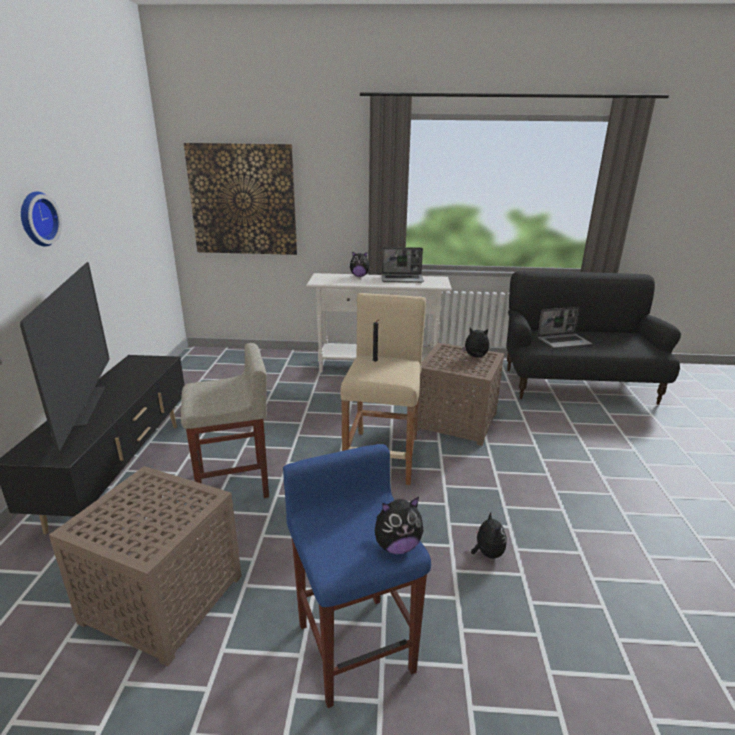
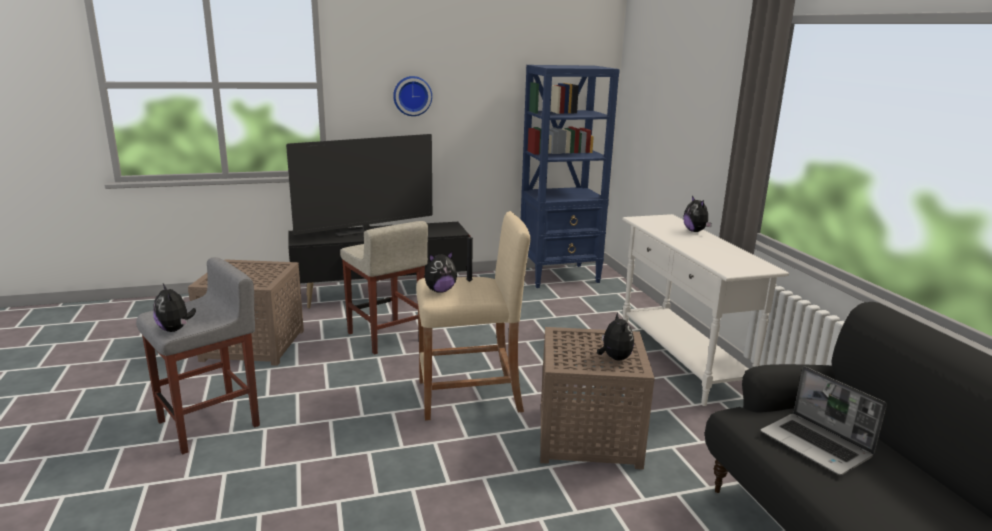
camera: 70 degrees right, 5 degrees down
(194, 369) = (560, 276): none -> blue bookcase
(243, 200) = (657, 115): picture -> none
(354, 645) = (210, 423): blue stool -> grey stool
(402, 279) = (721, 250): laptop -> none
(487, 553) = (327, 481): plush toy -> plush toy (440, 290)

